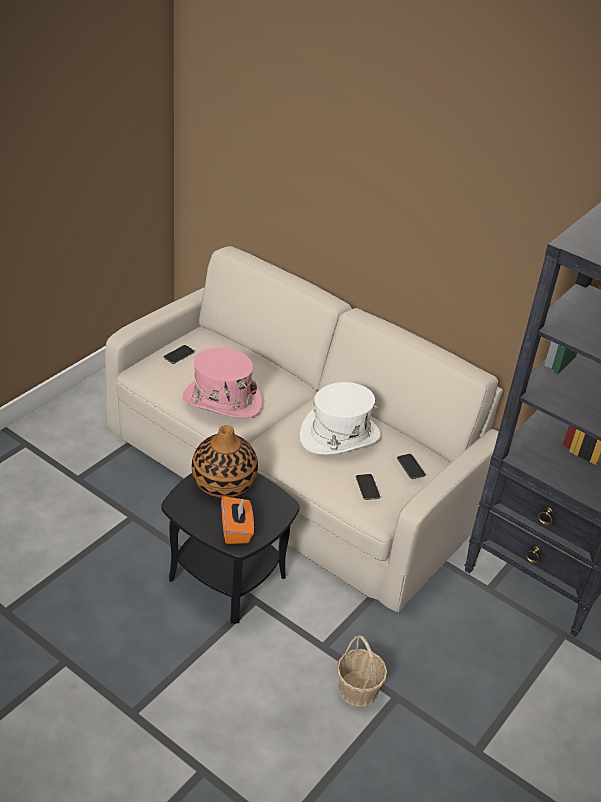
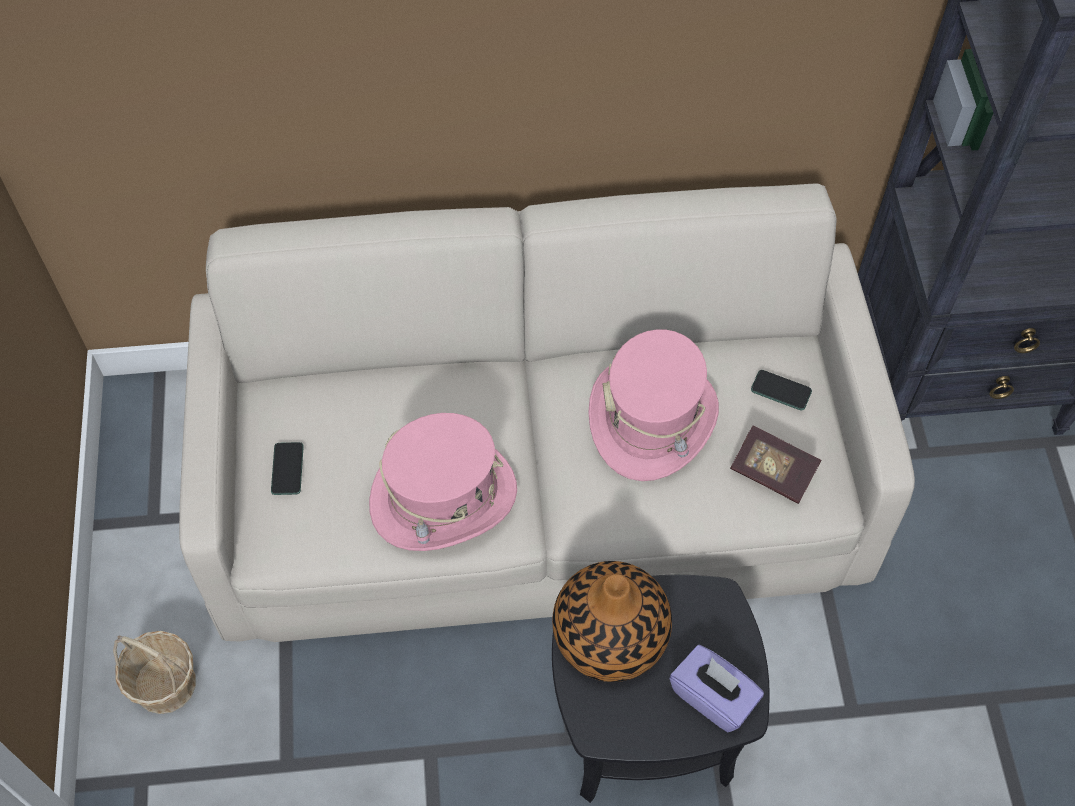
camera: 40 degrees left, 20 degrees up
(236, 530) = (713, 697): orange tissue box -> purple tissue box
(340, 436) = (652, 419): white hat -> pink hat
(358, 688) = (944, 729): basket -> basket (165, 683)
(367, 487) = (772, 472): phone -> book

